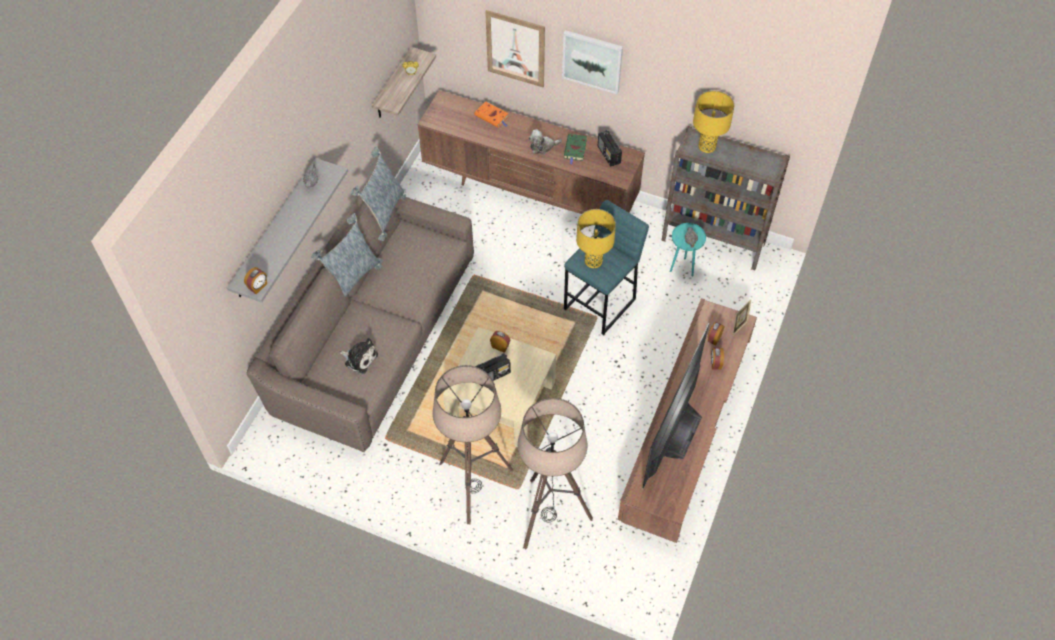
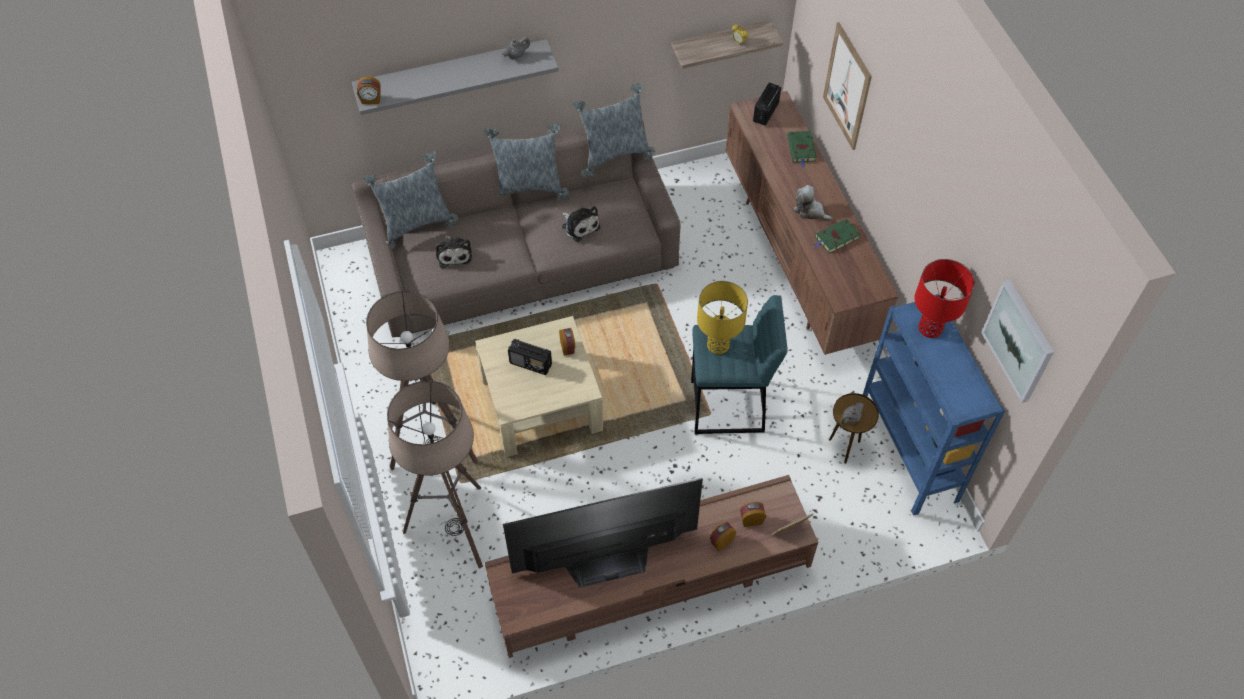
camera: 50 degrees right, 0 degrees up
(312, 366) = (416, 228): none -> pillow
(412, 273) = (579, 226): none -> plush toy
(492, 116) = (801, 149): orange book -> green book
(592, 61) = (893, 148): picture -> picture (1019, 341)
(609, 155) = (860, 269): radio -> radio (765, 112)
(682, 268) = (844, 447): turquoise side table -> brown side table
(706, 146) = (930, 327): yellow table lamp -> red table lamp
(713, 241) = (908, 452): grey bookcase -> blue bookcase

